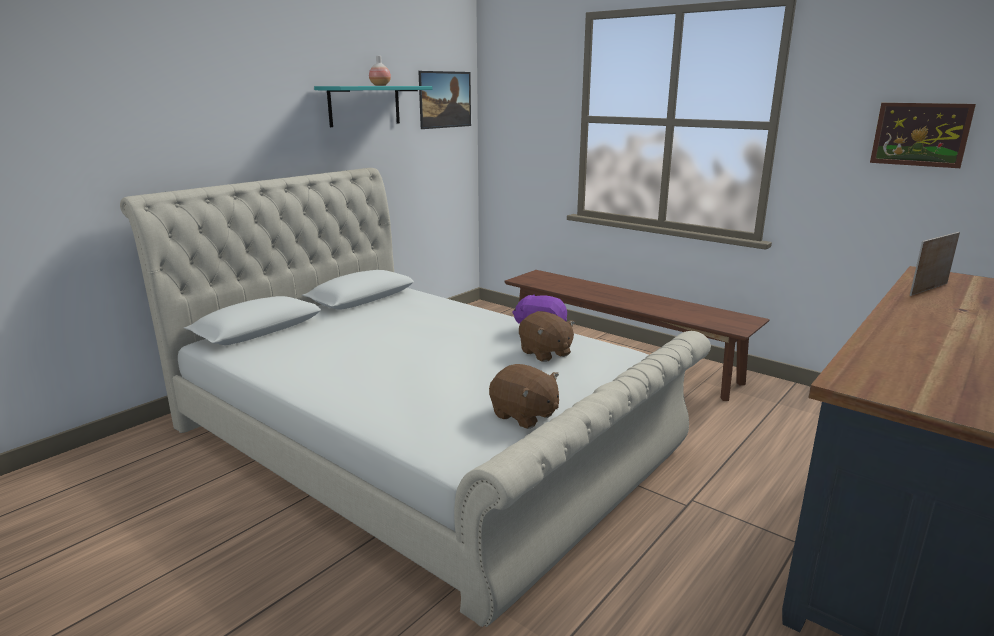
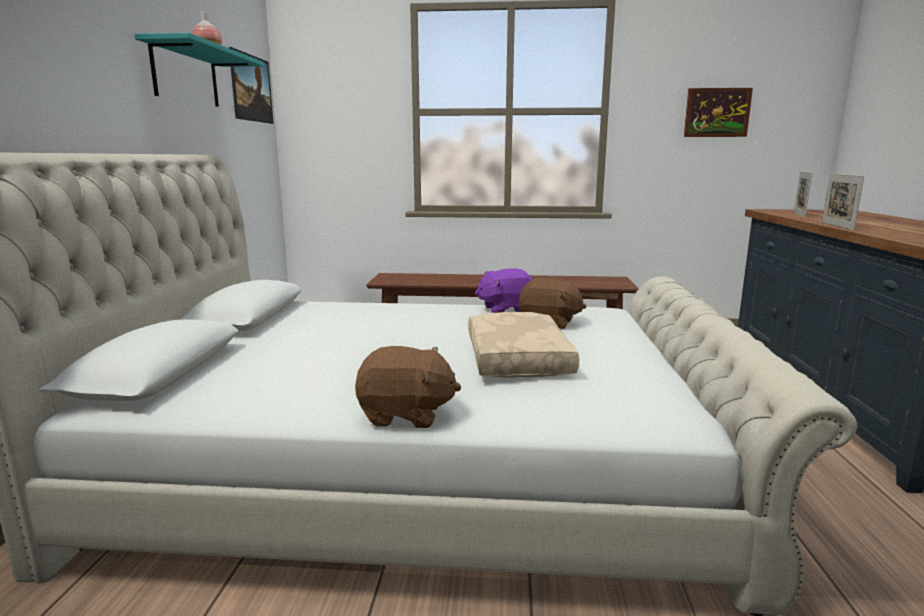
camera: 35 degrees left, 5 degrees down
(450, 377) = (515, 359): none -> beige pillow
(524, 415) = (649, 371): brown plush toy -> brown plush toy (406, 415)
(882, 317) = (837, 226): none -> picture frame

